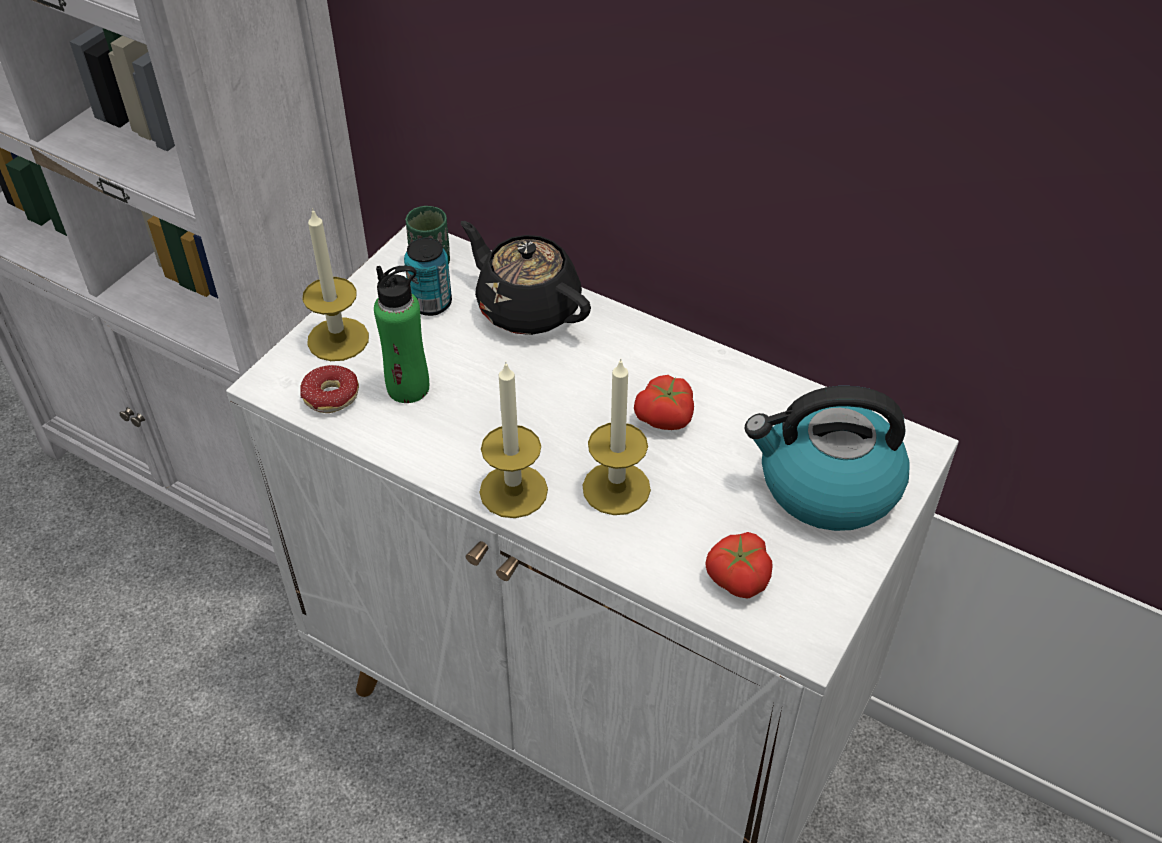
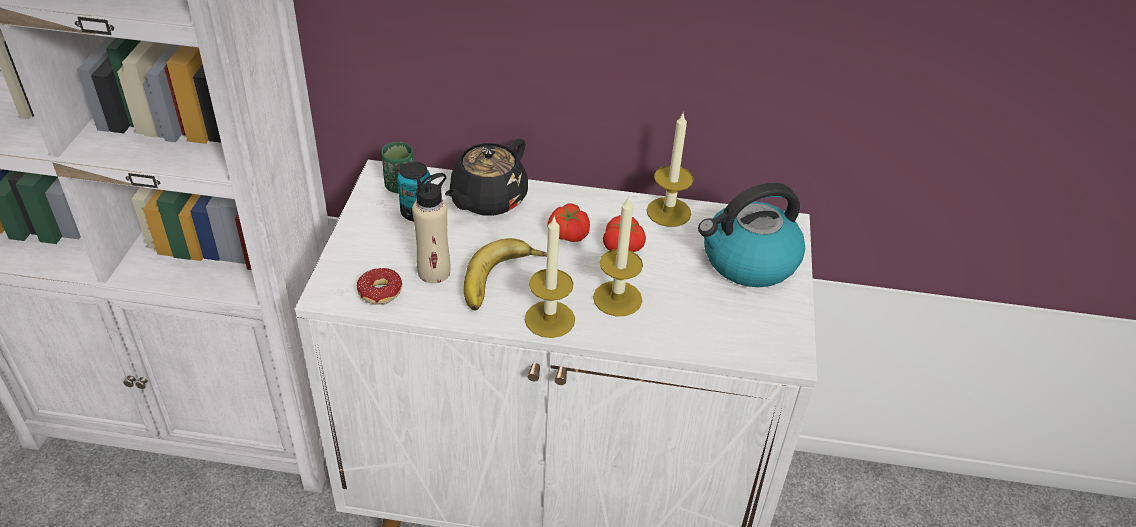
camera: 25 degrees left, 5 degrees down
(338, 339) = (361, 253): candle -> candle (668, 212)
(408, 388) = (434, 272): green bottle -> beige bottle
(485, 424) = (504, 282): none -> banana
(527, 308) = (487, 199): black teapot -> black teapot turned 75 degrees counterclockwise
(736, 578) = (726, 331): tomato -> tomato (567, 234)

